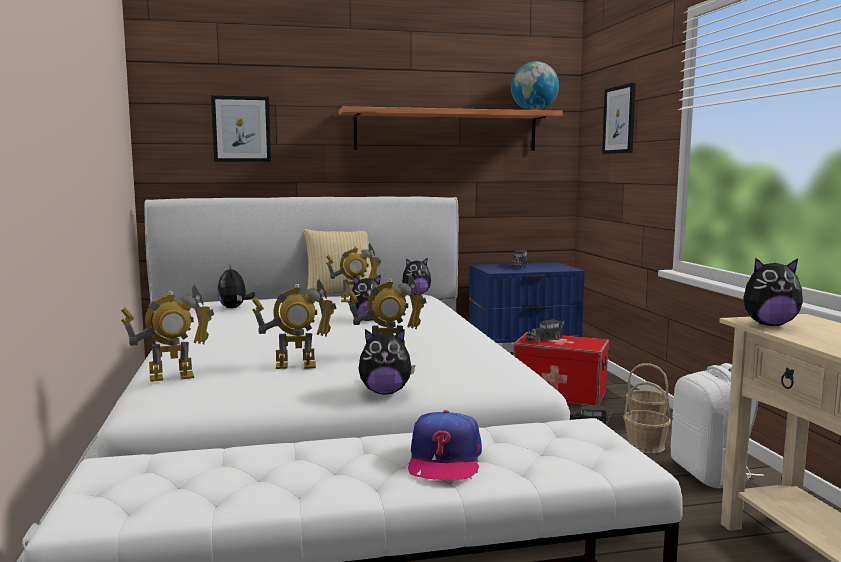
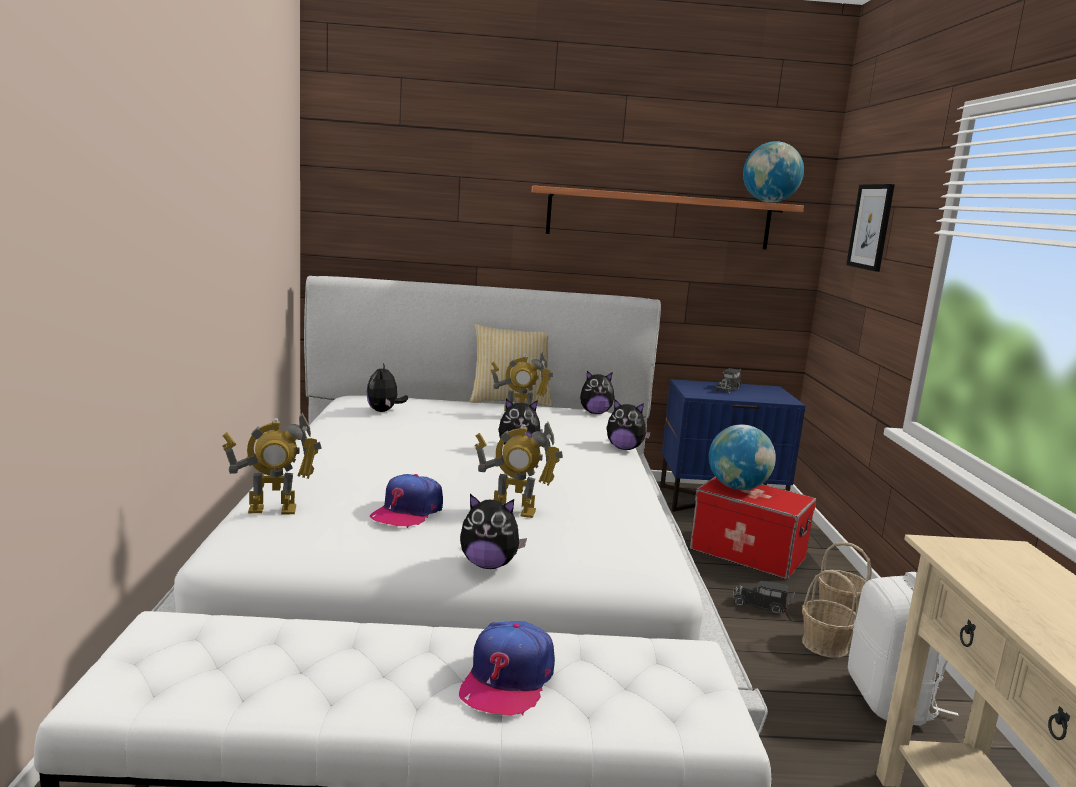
camera: 10 degrees right, 5 degrees up
(241, 129) = (419, 202): picture -> none
(296, 366) = (407, 512): toy robot -> cap
(545, 339) = (737, 487): toy truck -> globe
(769, 325) = (962, 557): plush toy -> plush toy (624, 448)

